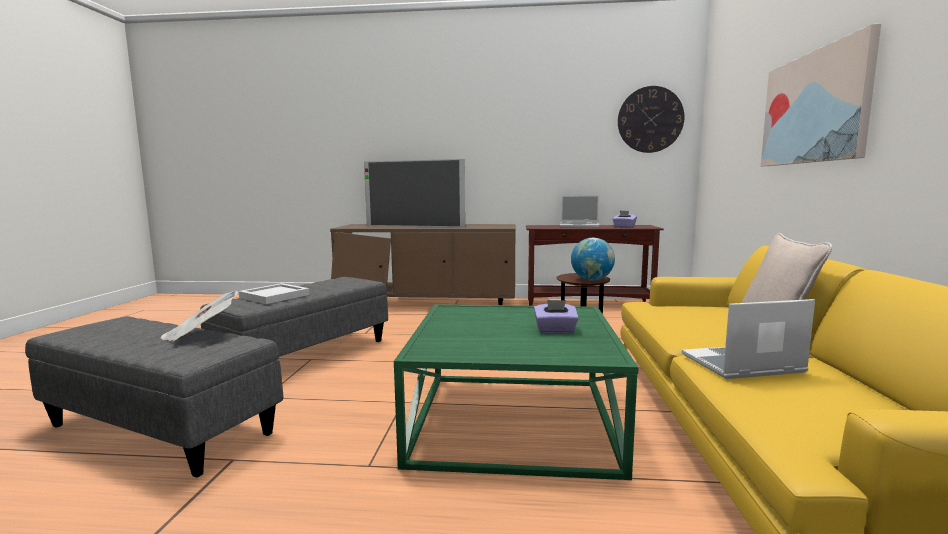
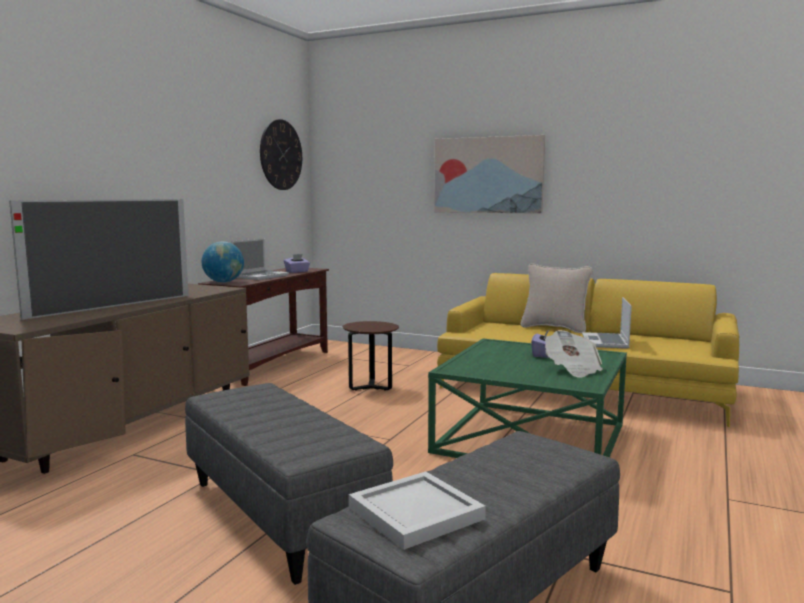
camera: 70 degrees left, 0 degrees up
(201, 334) = (486, 458): newspaper -> newspaper (572, 369)
(273, 296) = (295, 431): white tray -> white tray (415, 514)
(592, 280) = (384, 325): globe -> globe (223, 282)

